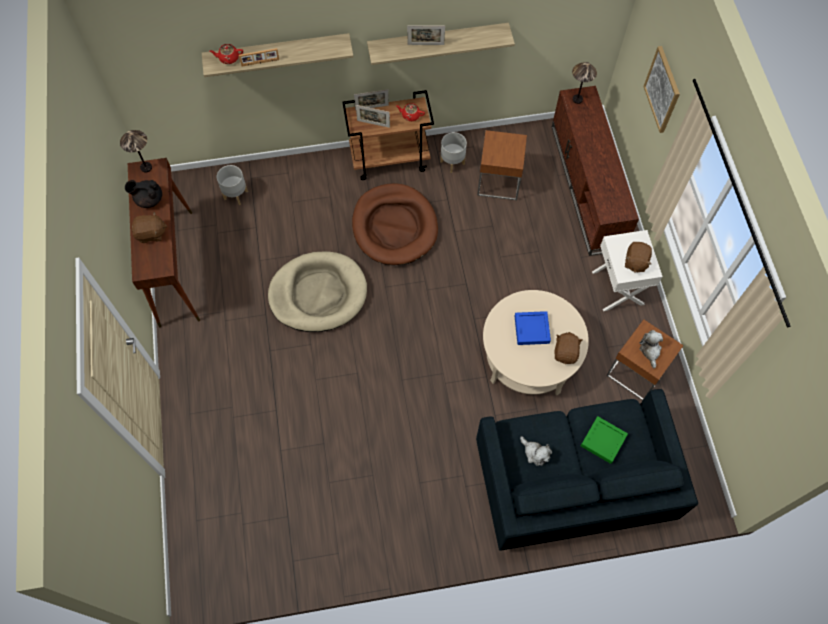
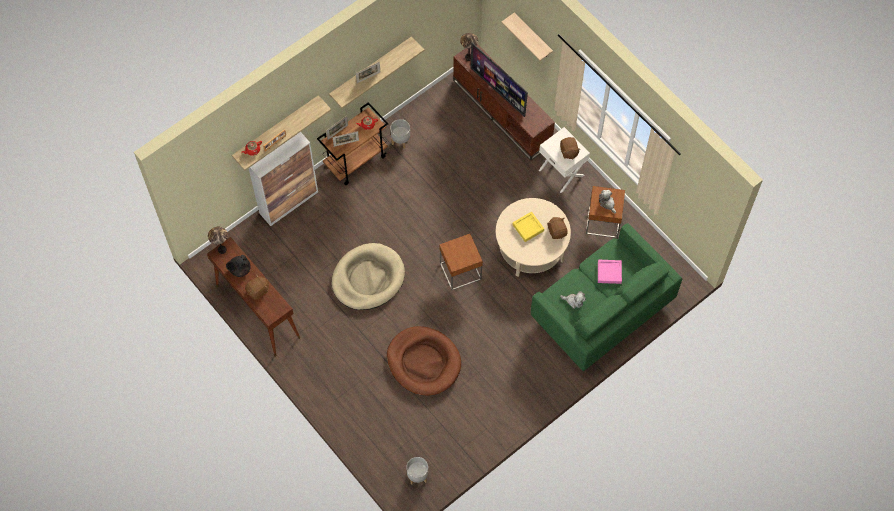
camera: 30 degrees left, 0 degrees up
(236, 195) = (264, 240): grey planter -> grey planter (418, 476)
(289, 168) = (289, 202): none -> cabinet
(394, 226) = (389, 206): brown dog bed -> brown dog bed (423, 362)
(499, 181) = (440, 138): brown side table -> brown side table (460, 271)
(531, 329) = (528, 228): blue tray -> yellow tray
(571, 480) = (601, 310): blue sofa -> green sofa
(590, 152) = (498, 91): none -> television
(603, 441) = (609, 272): green tray -> pink tray
(662, 89) = (533, 36): picture -> shelf

